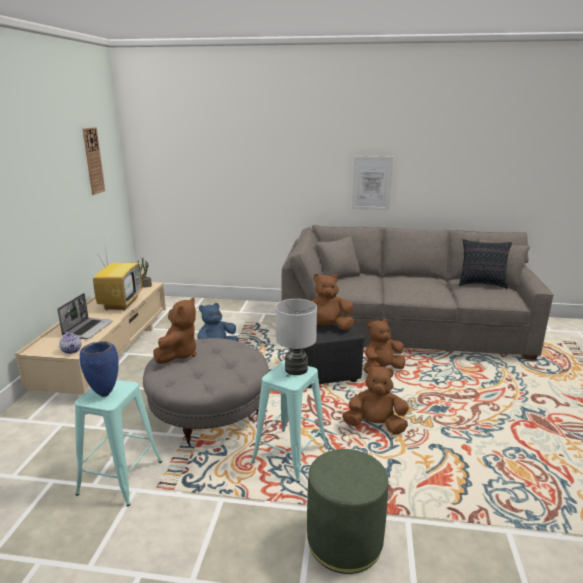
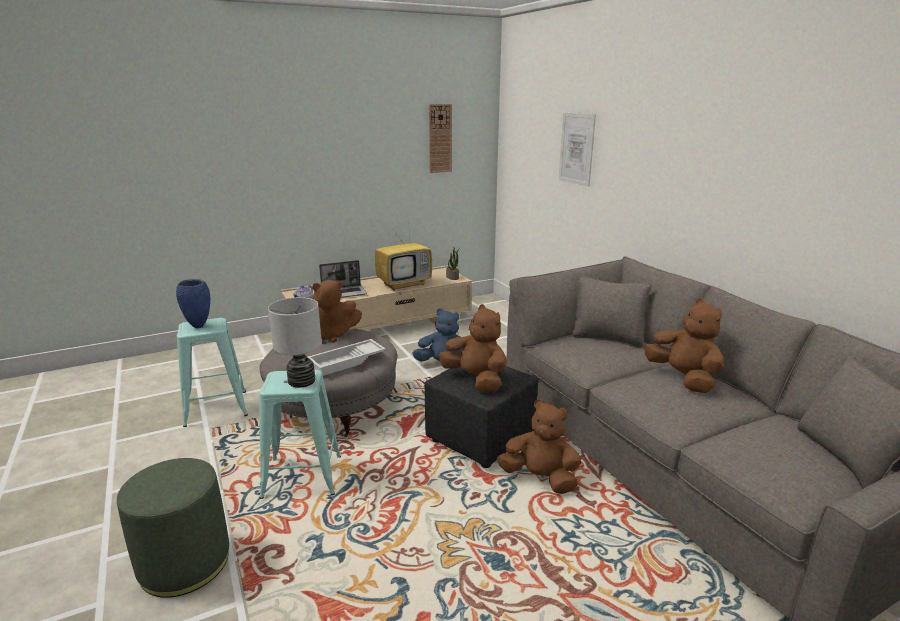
camera: 55 degrees right, 0 degrees up
(240, 359) = (347, 362): none -> white tray
(372, 183) = (726, 210): picture -> picture (576, 149)
(375, 426) = (403, 517): brown plush toy -> brown plush toy (683, 378)
(482, 284) = (799, 445): black pillow -> none

